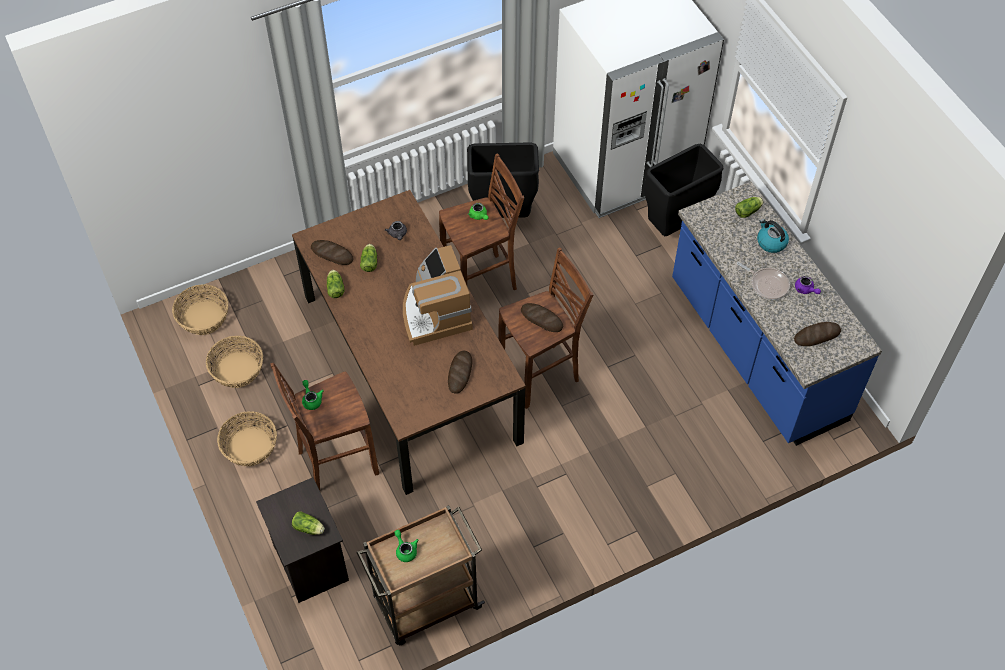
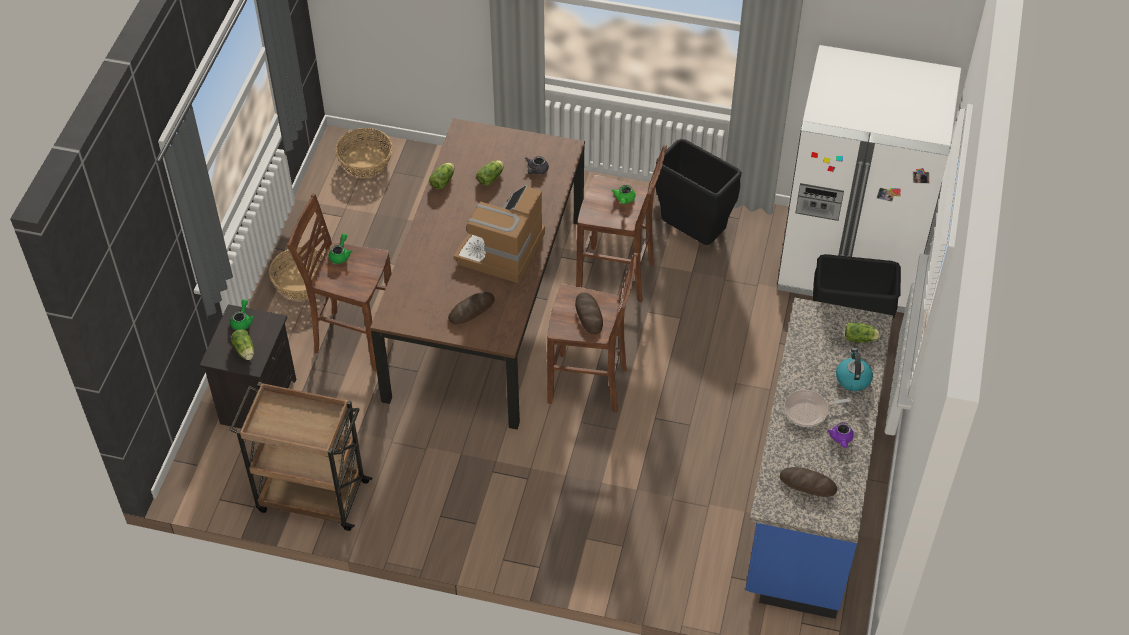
camera: 40 degrees right, 5 degrees down
(238, 369) = (351, 218): basket -> none
(332, 254) = (468, 153): bread -> none
(405, 550) = (287, 412): green teapot -> green teapot (242, 321)
(767, 284) = (808, 411): frying pan -> frying pan turned 90 degrees clockwise

